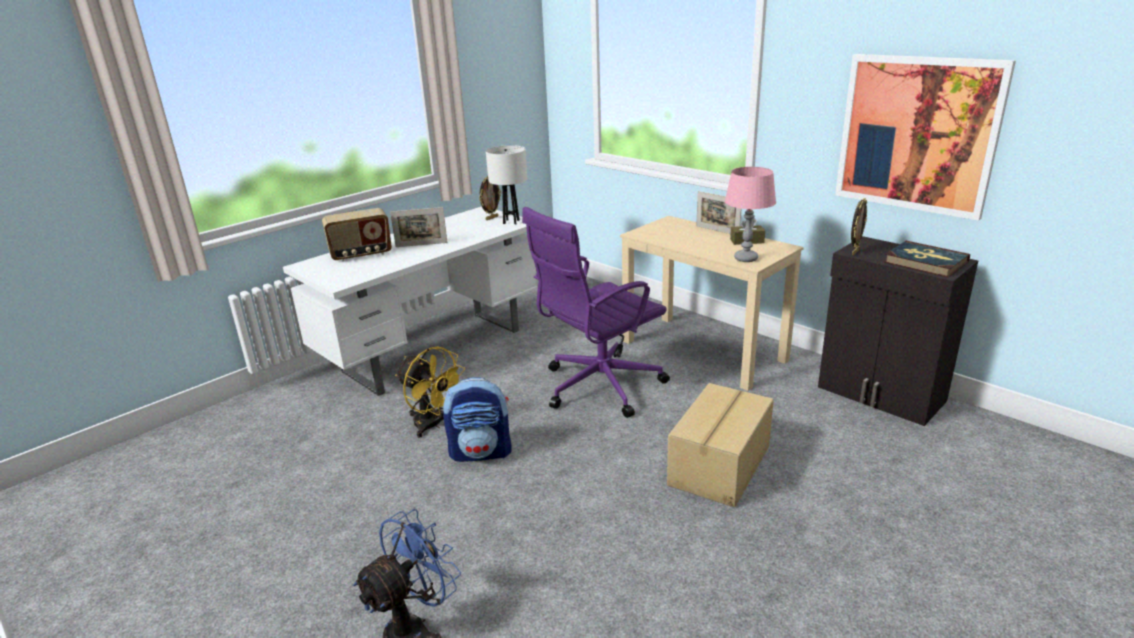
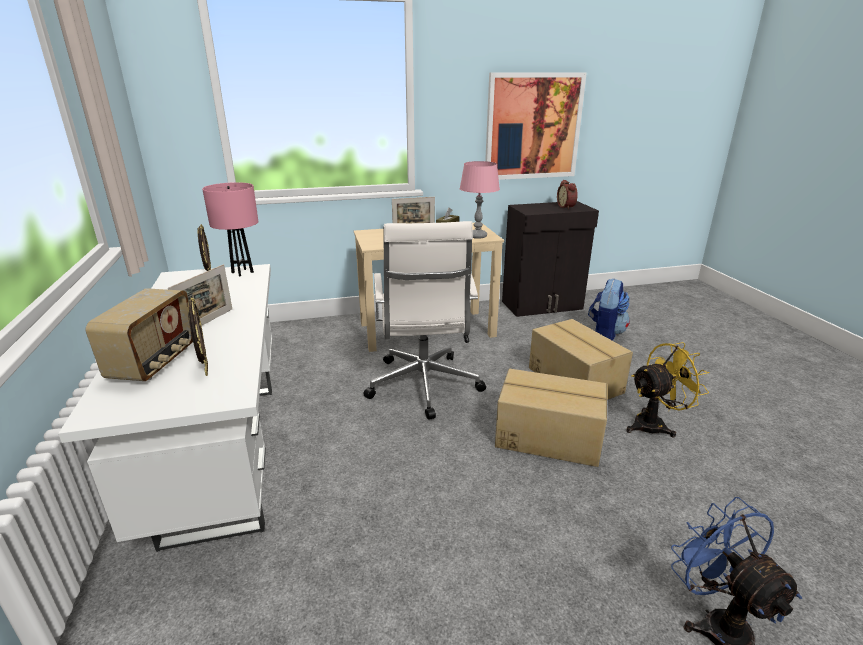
camera: 60 degrees left, 0 degrees up
(433, 425) = (380, 503): yellow fan -> yellow fan (655, 424)
(481, 452) = (462, 485): backpack -> backpack (605, 334)
(511, 222) = (242, 272): white table lamp -> pink table lamp
(591, 476) = (547, 436): none -> cardboard box
(598, 386) = (423, 386): purple office chair -> white office chair
(854, 252) = (531, 212): picture frame -> picture frame (205, 369)
(925, 262) = (567, 207): book -> alarm clock

